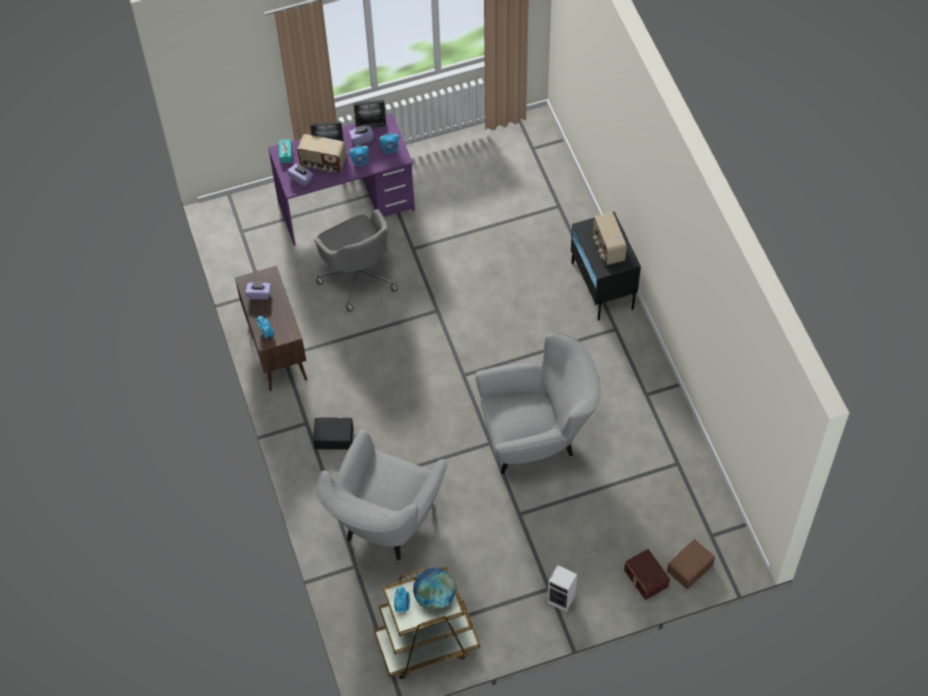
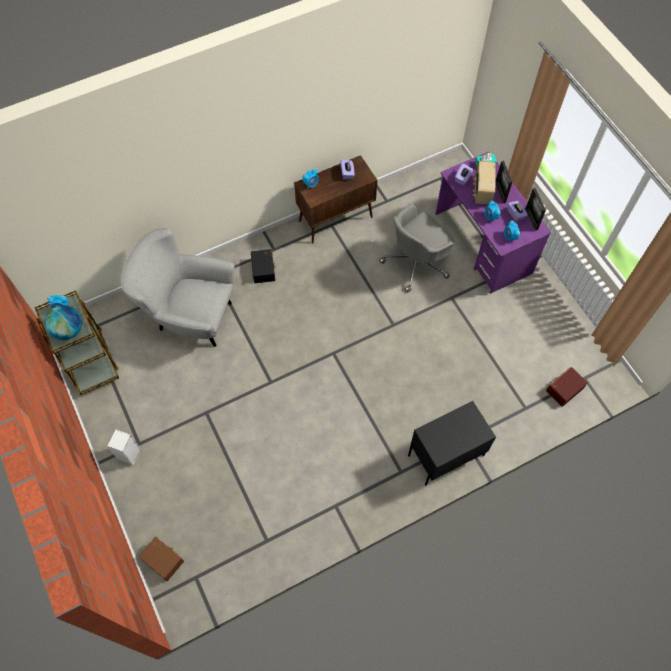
camera: 80 degrees right, 5 degrees up
(537, 437) = (280, 418): grey armchair -> none
(607, 248) = (451, 435): radio -> none
(645, 578) = (151, 522): brown storage box -> brown storage box (564, 388)

